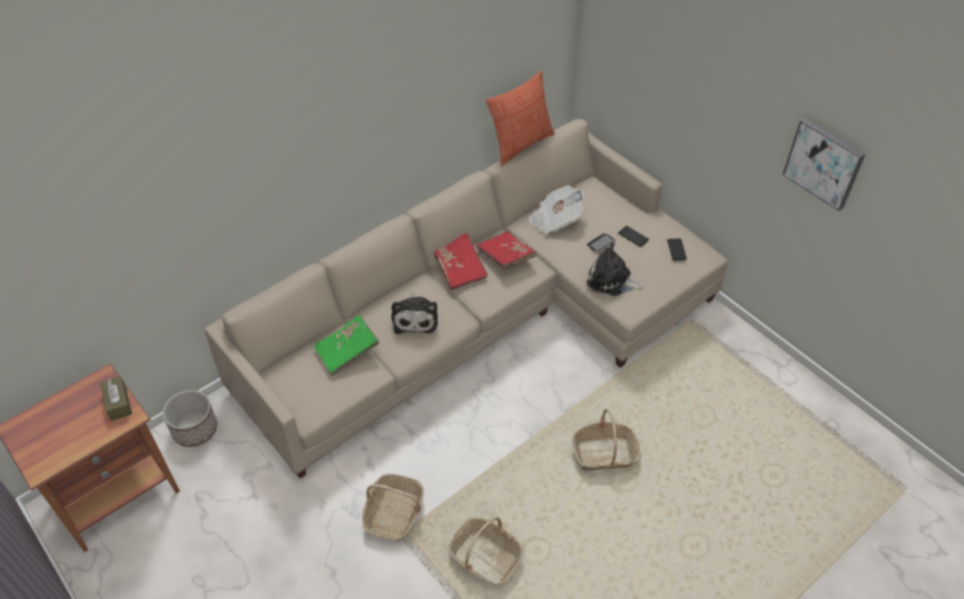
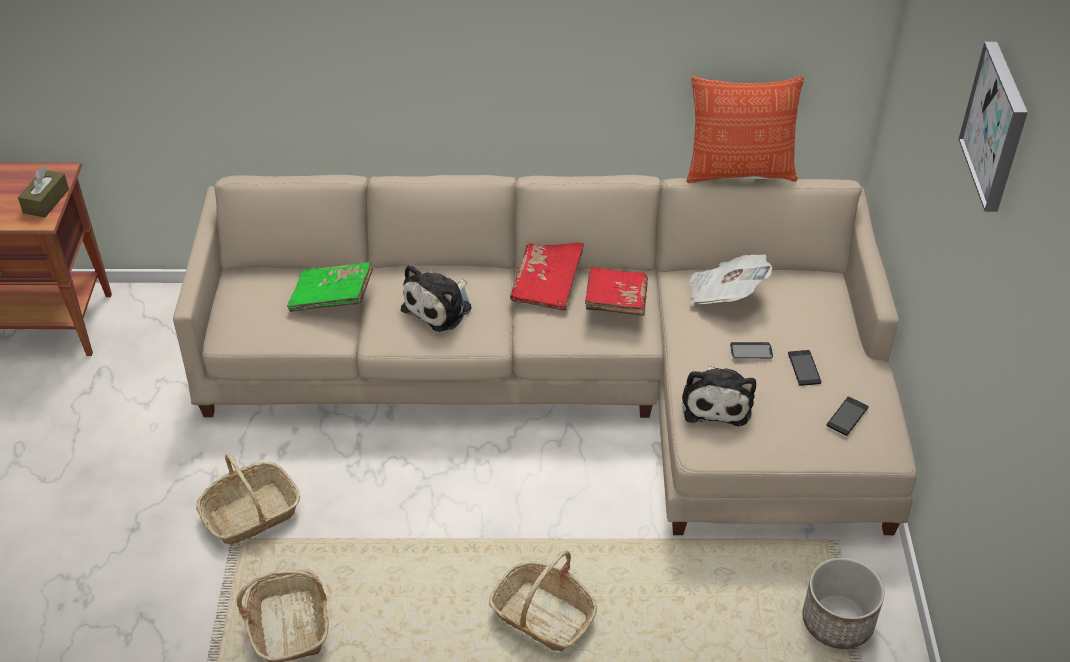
camera: 40 degrees right, 5 degrees down
(195, 429) = (165, 307): planter -> planter (838, 621)
(611, 280) = (716, 402): plush toy -> plush toy turned 150 degrees counterclockwise
(824, 163) = (1014, 347): picture -> picture (997, 126)

